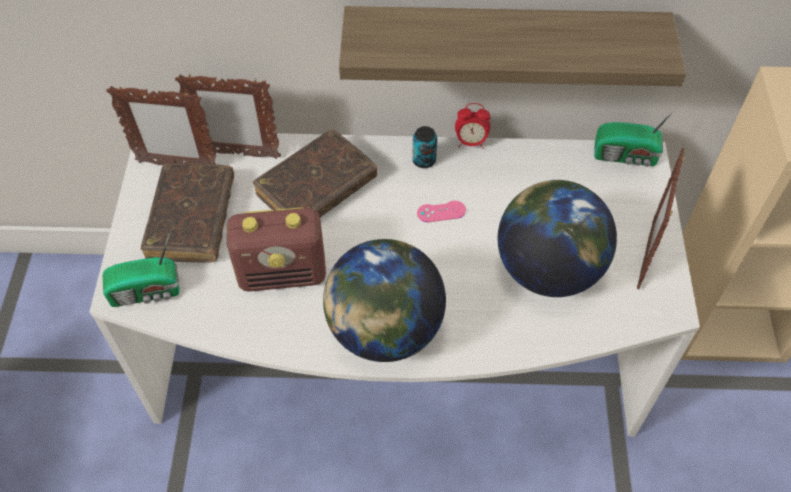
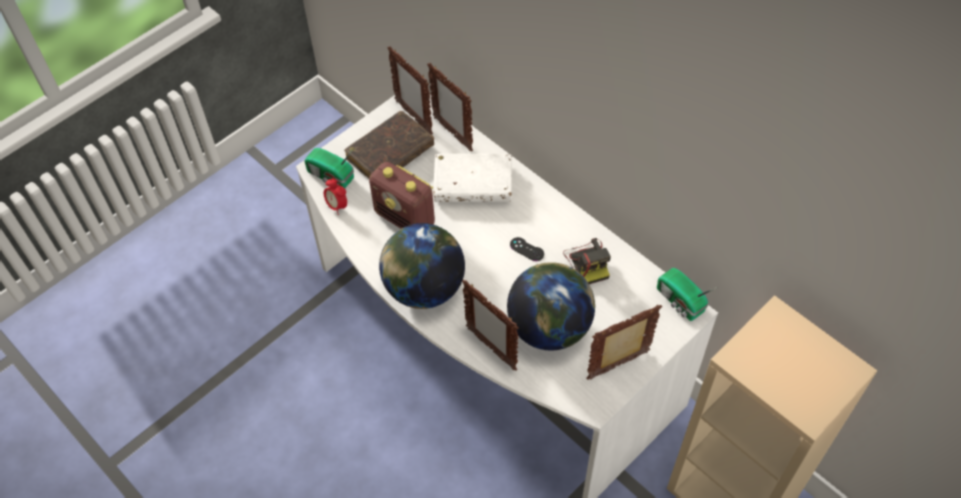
camera: 45 degrees right, 0 degrees up
(316, 188) = (473, 184): brown book -> white book
(424, 160) = (551, 212): can -> none
(441, 211) = (527, 249): pink game controller -> black game controller
(471, 142) = (591, 222): alarm clock -> alarm clock (337, 206)
(503, 43) = (622, 166): shelf -> none
(510, 181) = (587, 262): none -> camera
(518, 335) = (491, 348): none -> picture frame

